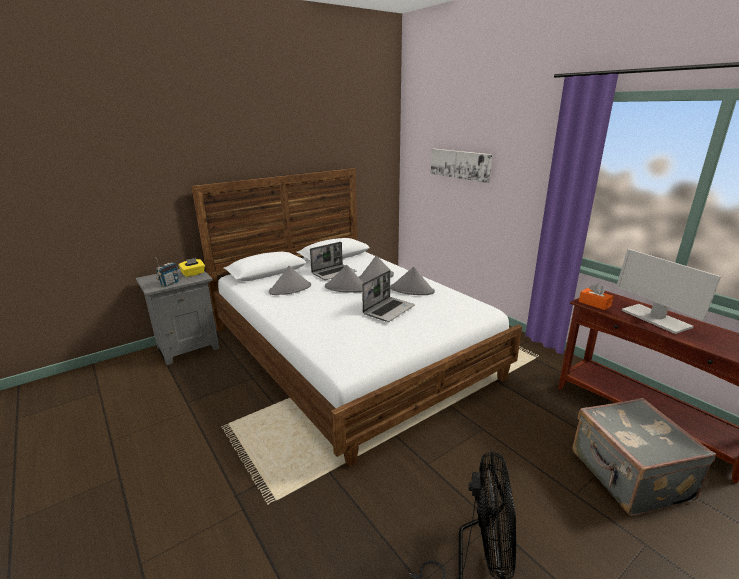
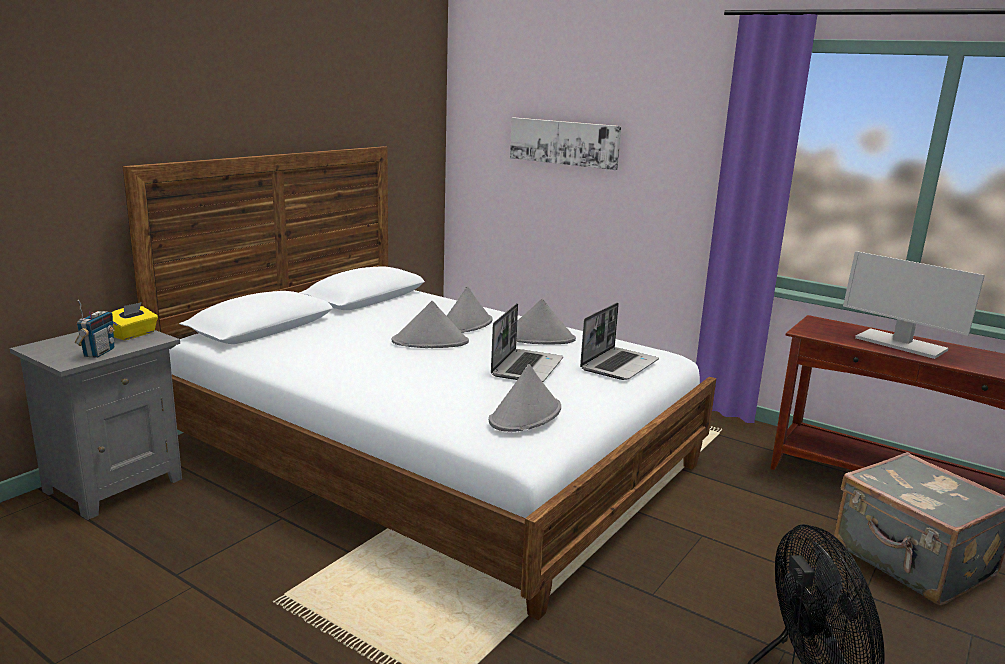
camera: 20 degrees left, 5 degrees down
(290, 289) = (332, 350): grey hat -> grey hat (525, 415)
(334, 273) = (388, 322): laptop -> laptop (619, 365)
(594, 304) = (817, 333): orange tissue box -> none

